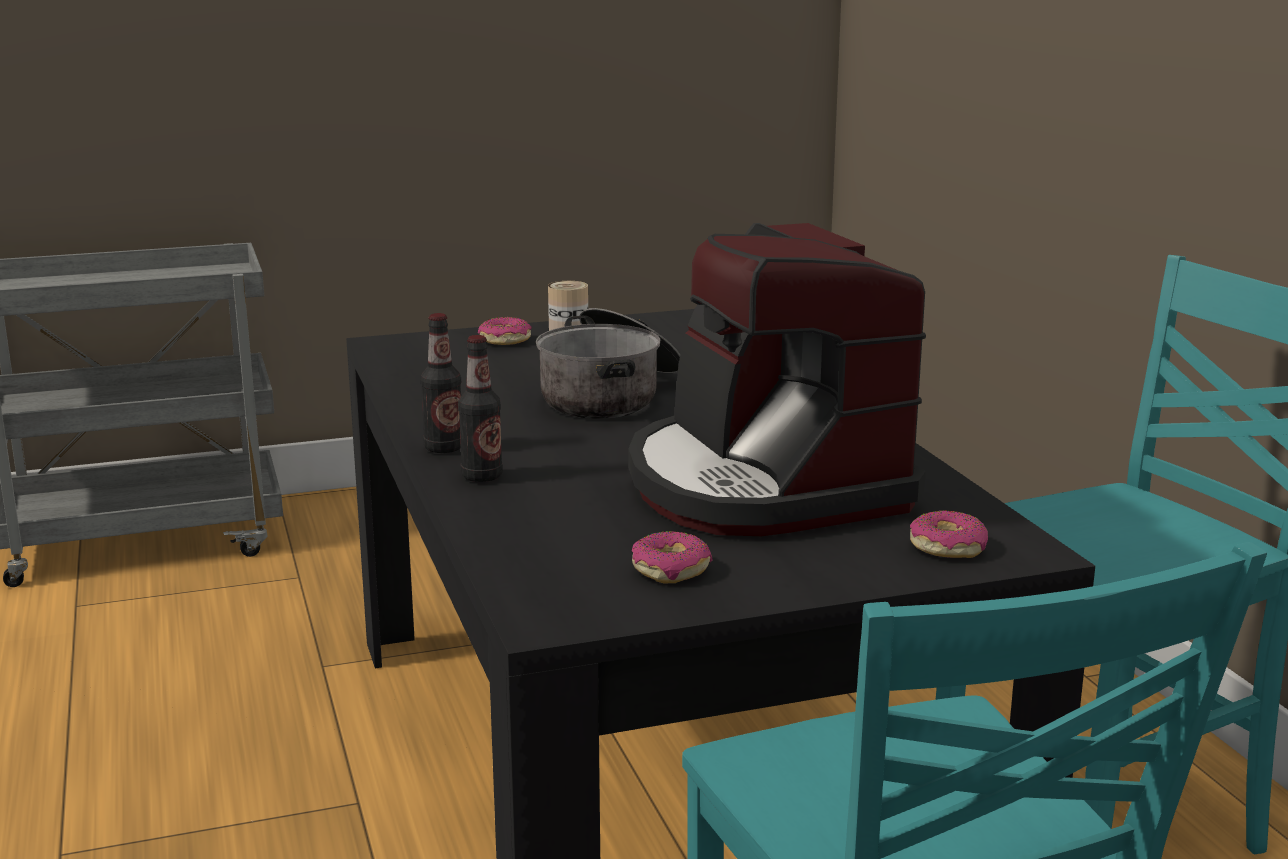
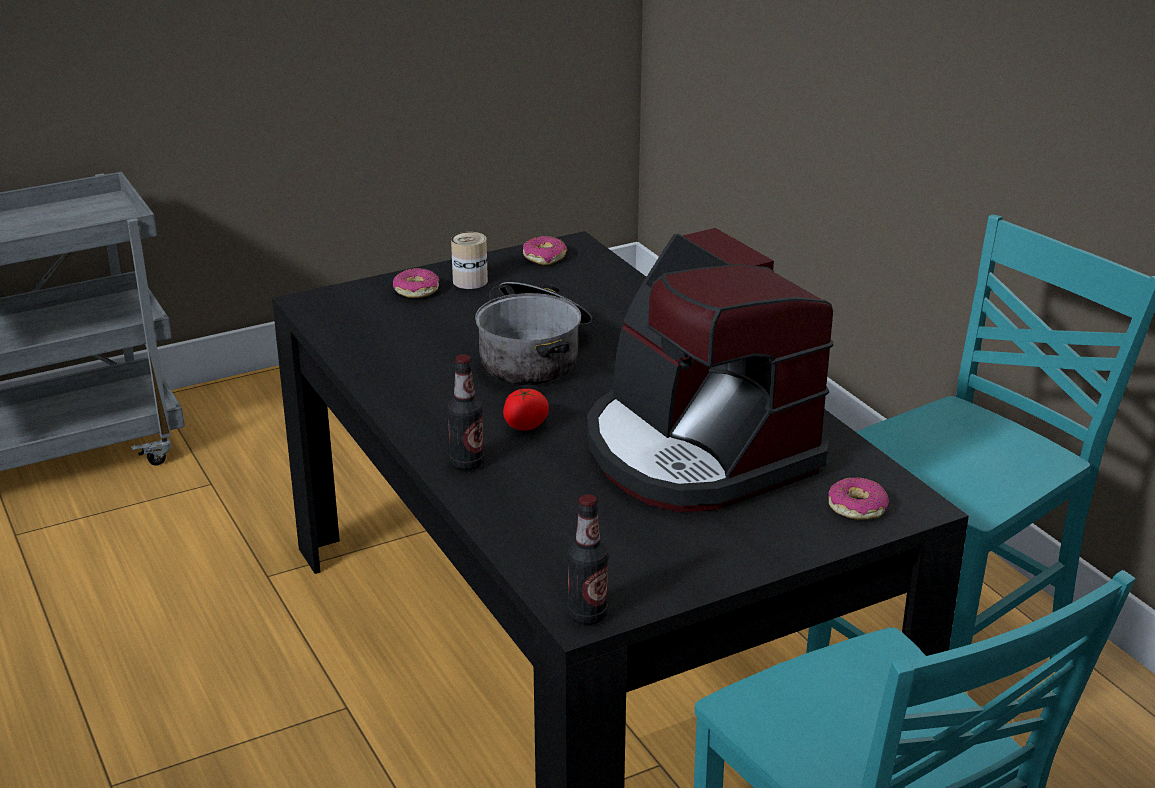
camera: 10 degrees left, 10 degrees up
(444, 448) = (421, 432): bottle -> bottle (587, 615)
(568, 450) = (525, 425): none -> tomato
(671, 569) = (657, 552): donut -> donut (544, 257)

